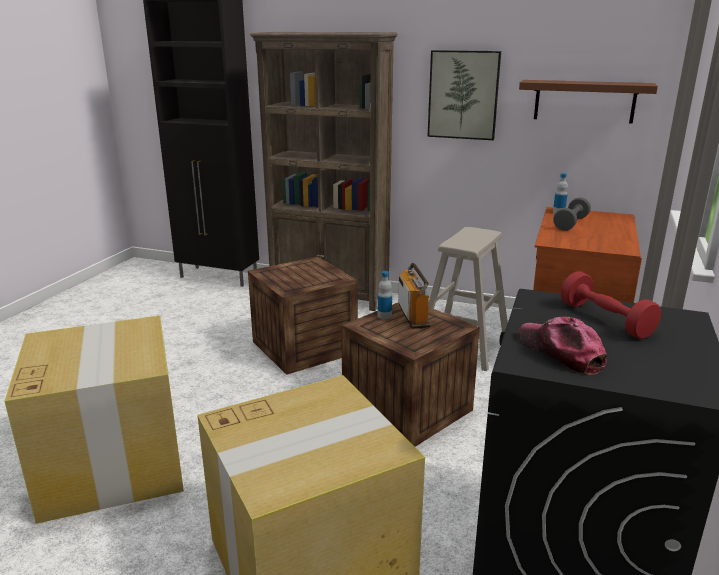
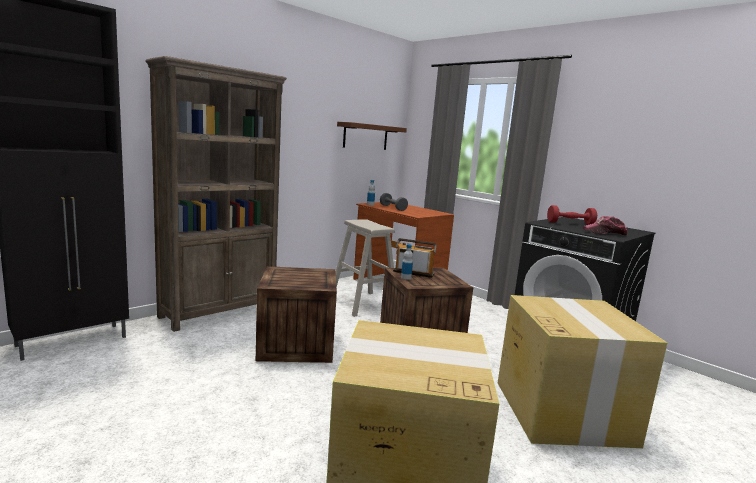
camera: 65 degrees left, 10 degrees down
(463, 95) = (304, 130): picture -> none

